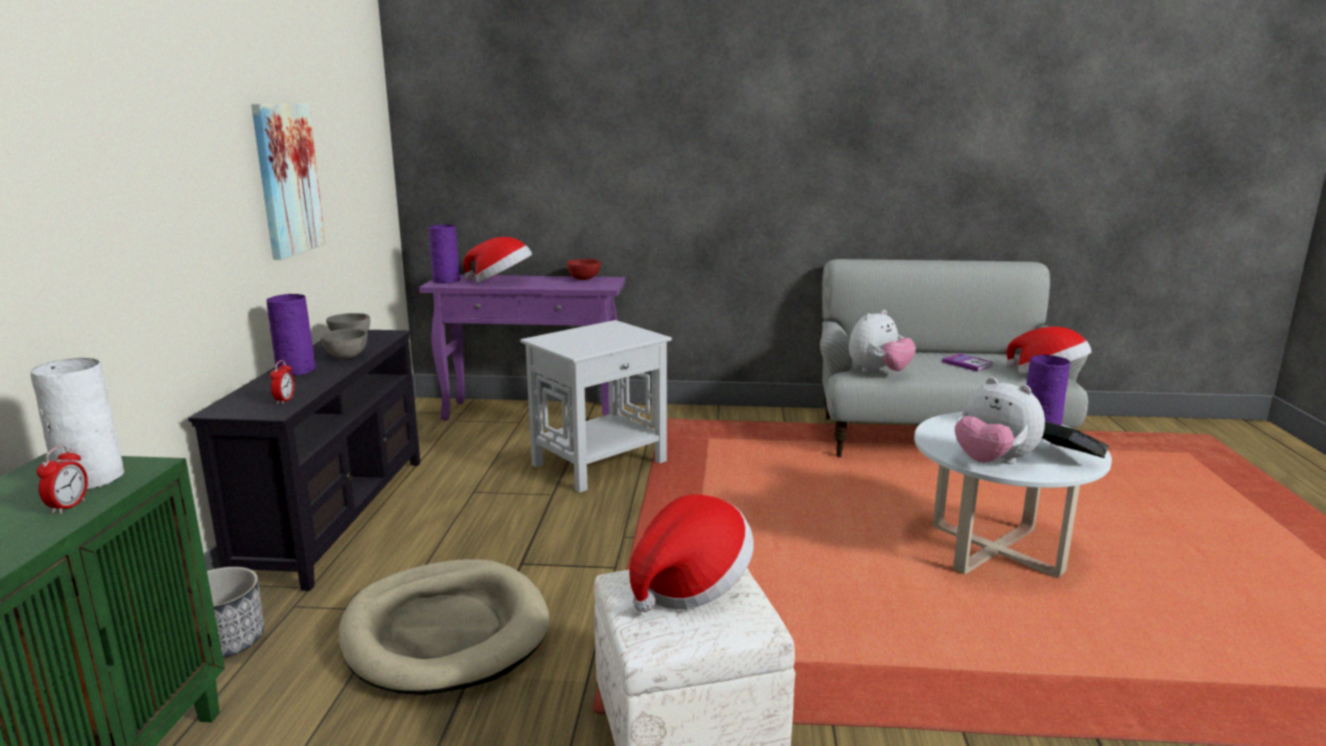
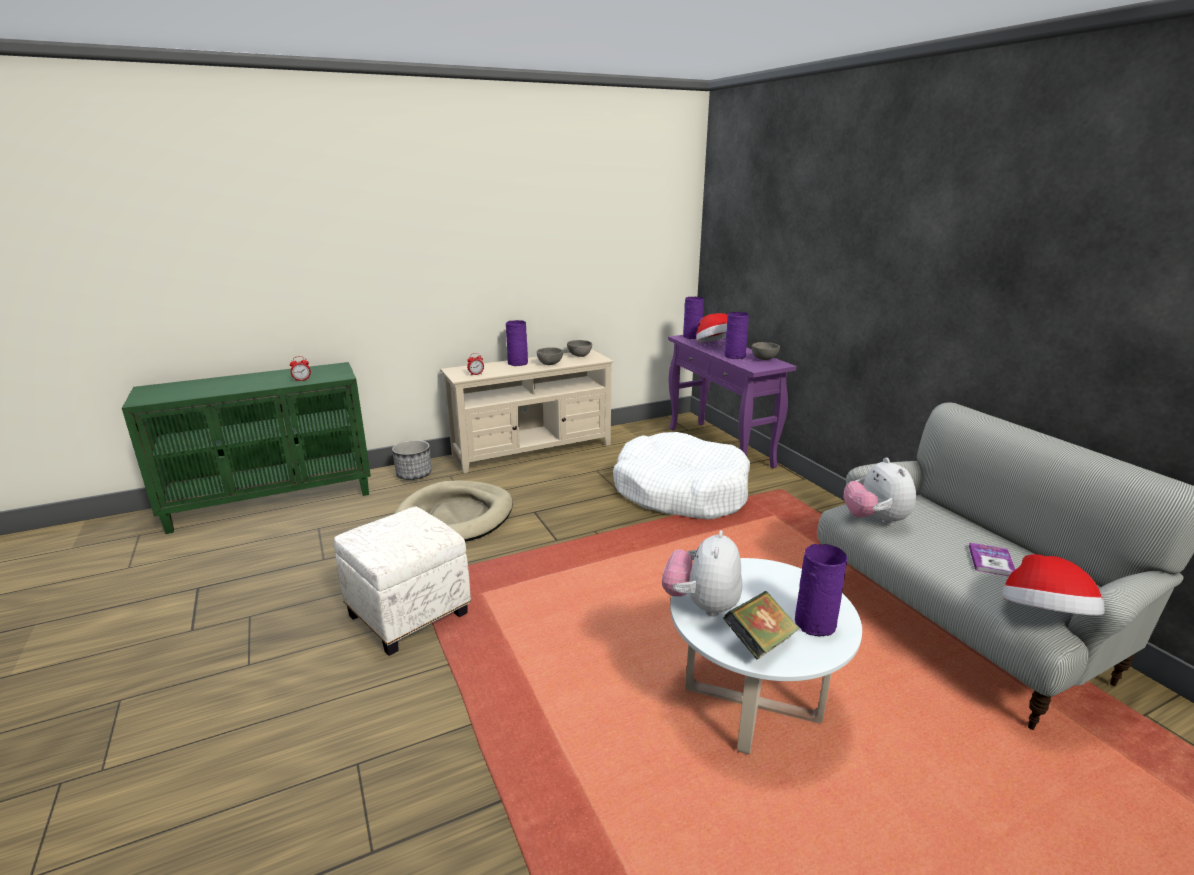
camera: 60 degrees right, 5 degrees up
(88, 479) = (326, 374): white vase -> none
(287, 179) = (559, 255): picture -> none
(336, 517) = (532, 450): black tv stand -> beige tv stand
(552, 284) = (735, 356): none -> purple vase
(584, 279) = (764, 359): red bowl -> grey bowl
(600, 463) = (680, 492): white side table -> white dog bed
(690, 585) = (411, 530): hat -> none
(878, 372) = (875, 520): plush toy -> plush toy turned 60 degrees clockwise

